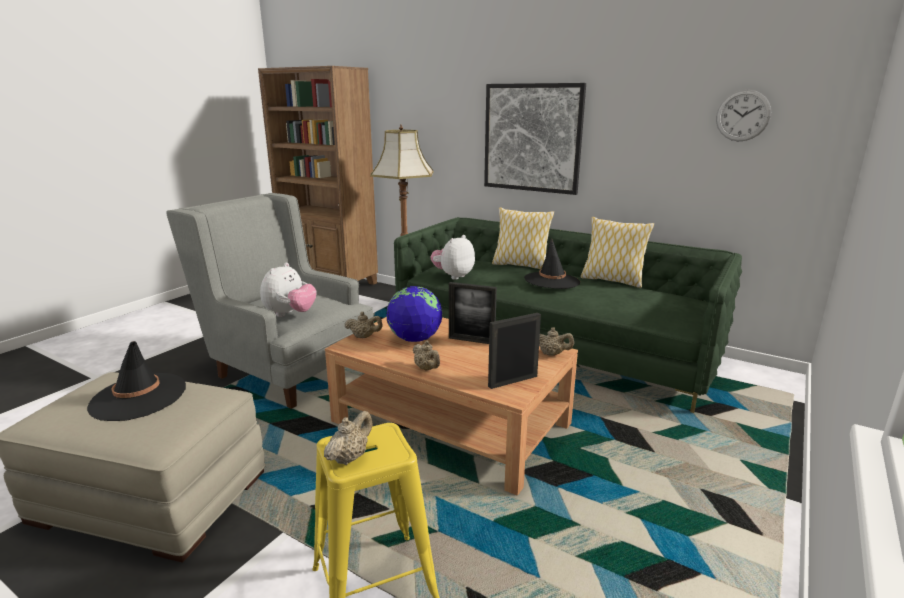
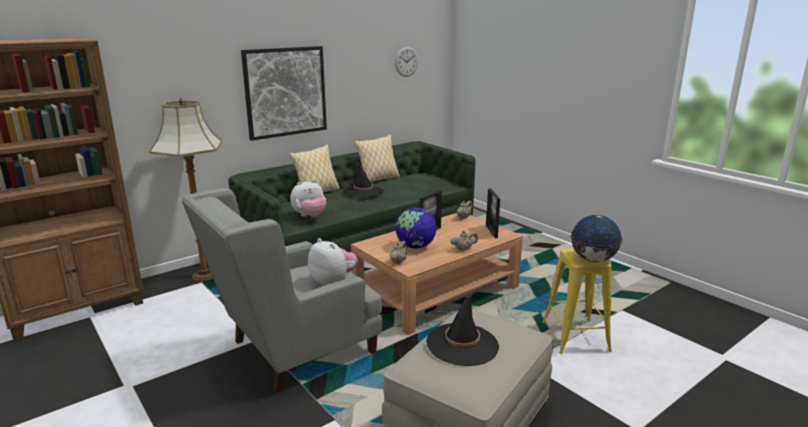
camera: 70 degrees left, 0 degrees up
(350, 457) = (592, 260): beige teapot -> globe
(453, 276) = (310, 216): plush toy -> plush toy turned 90 degrees counterclockwise

